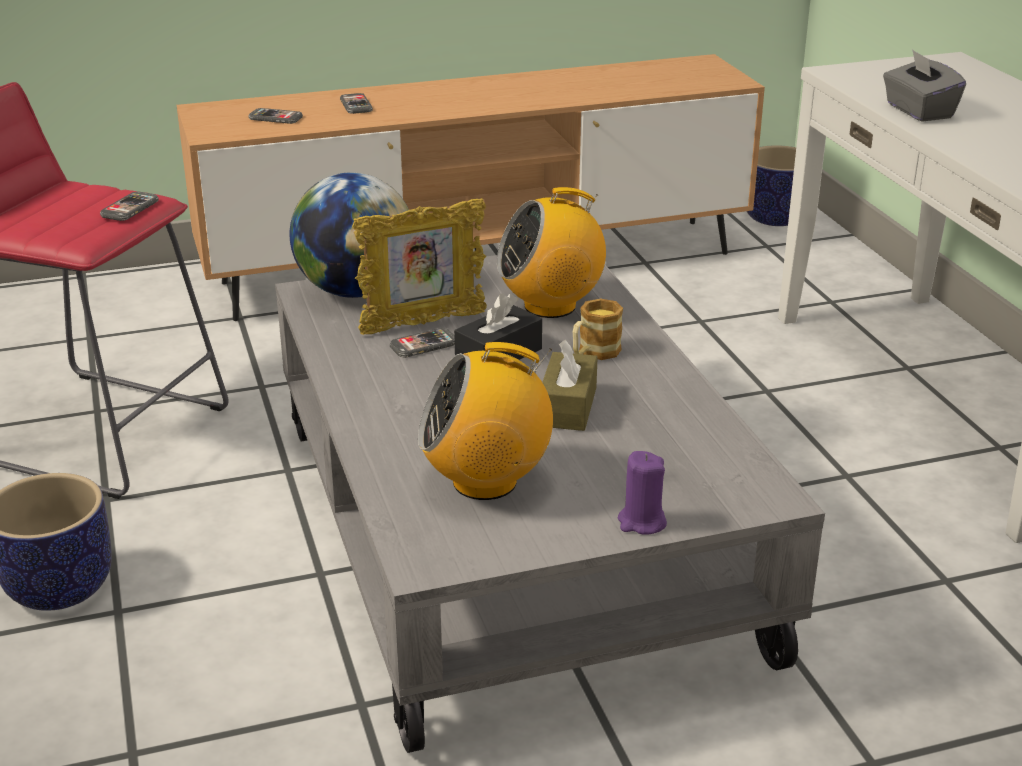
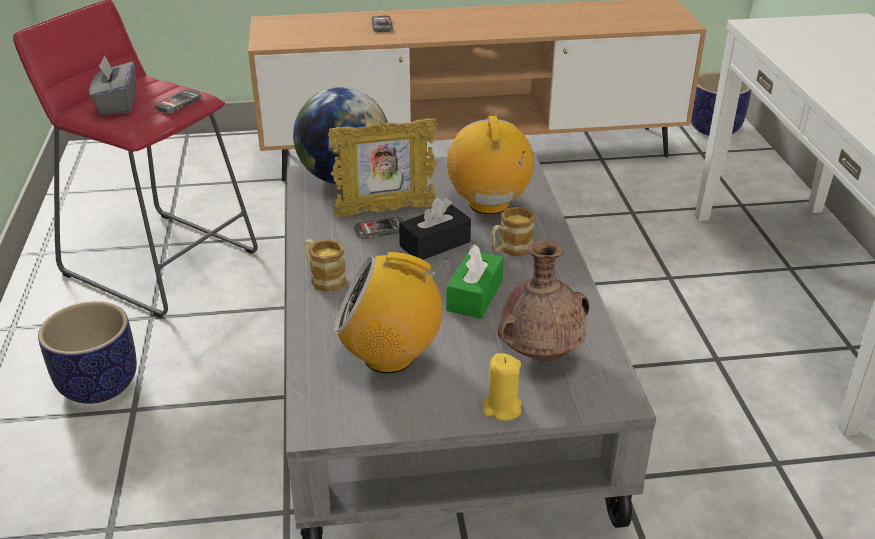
camera: 10 degrees right, 5 degrees up
(275, 118) = (318, 32): phone -> none
(371, 404) = (324, 278): none -> mug
(551, 306) = (489, 204): radio -> radio turned 90 degrees clockwise
(568, 406) = (475, 295): brown tissue box -> green tissue box
(641, 522) = (502, 408): purple candle -> yellow candle
(670, 460) = (542, 353): none -> brown vase
(918, 111) = (813, 67): grey tissue box -> grey tissue box (117, 104)

